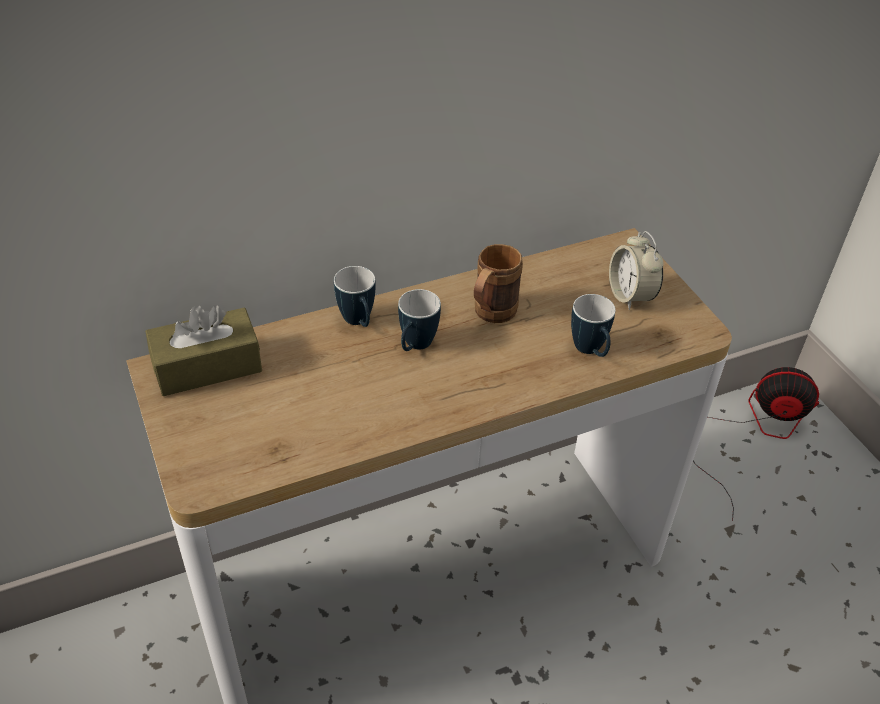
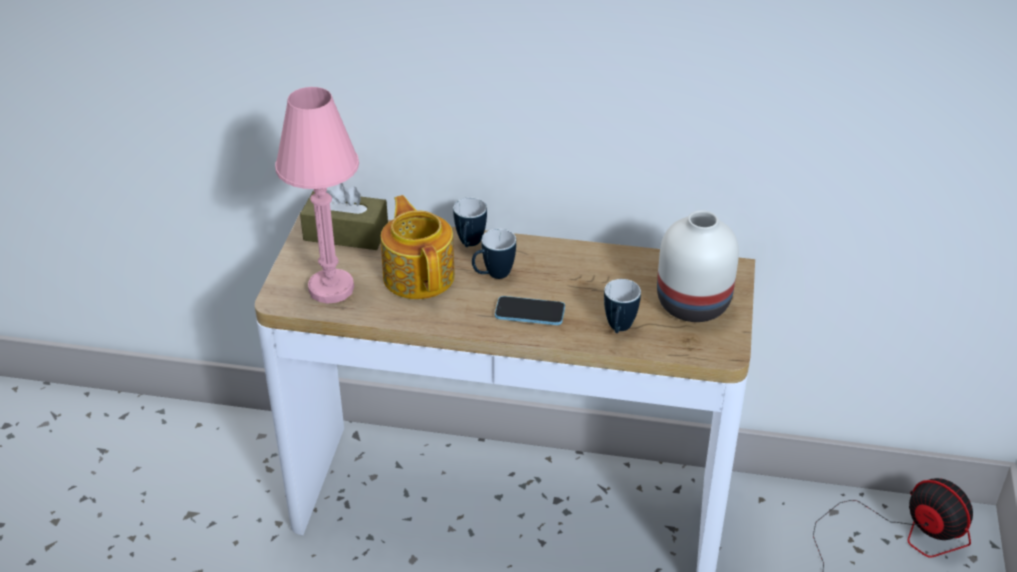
camera: 35 degrees right, 5 degrees down
(249, 442) = (331, 288): none -> pink table lamp
(336, 381) = (419, 275): none -> teapot
(490, 316) = (568, 276): brown mug -> none
(490, 372) = (530, 312): none -> phone
(630, 295) = (694, 305): alarm clock -> white vase

